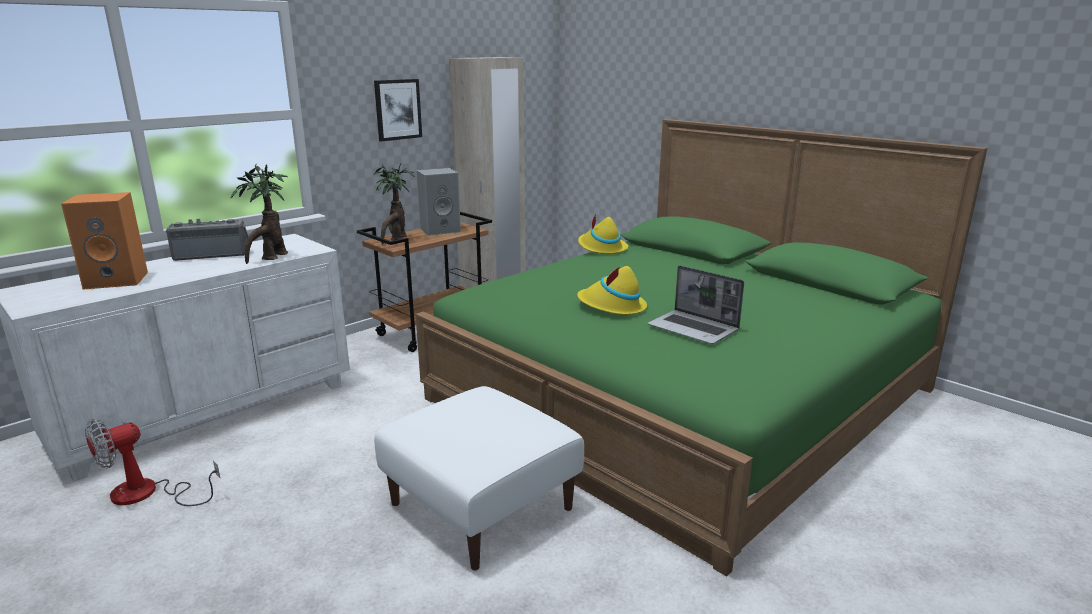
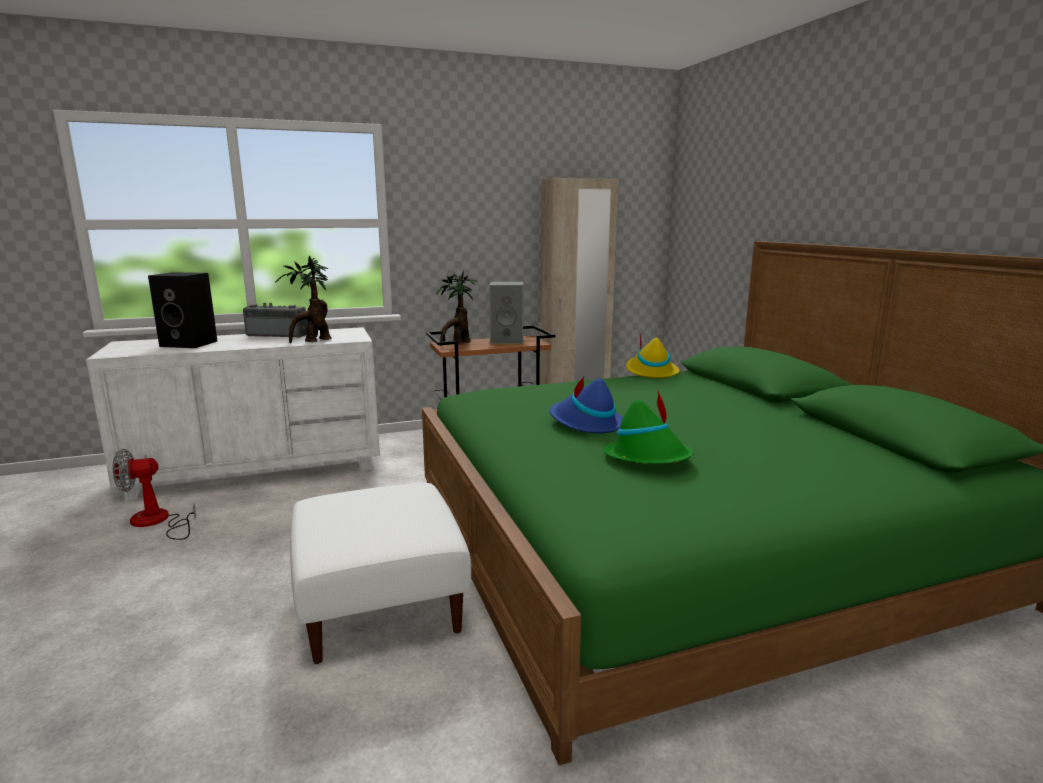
camera: 25 degrees right, 5 degrees down
(118, 280) = (190, 344): orange speaker -> black speaker
(397, 109) = (484, 225): picture -> none
(612, 306) = (586, 423): yellow hat -> blue hat
(694, 329) = (648, 458): laptop -> green hat

